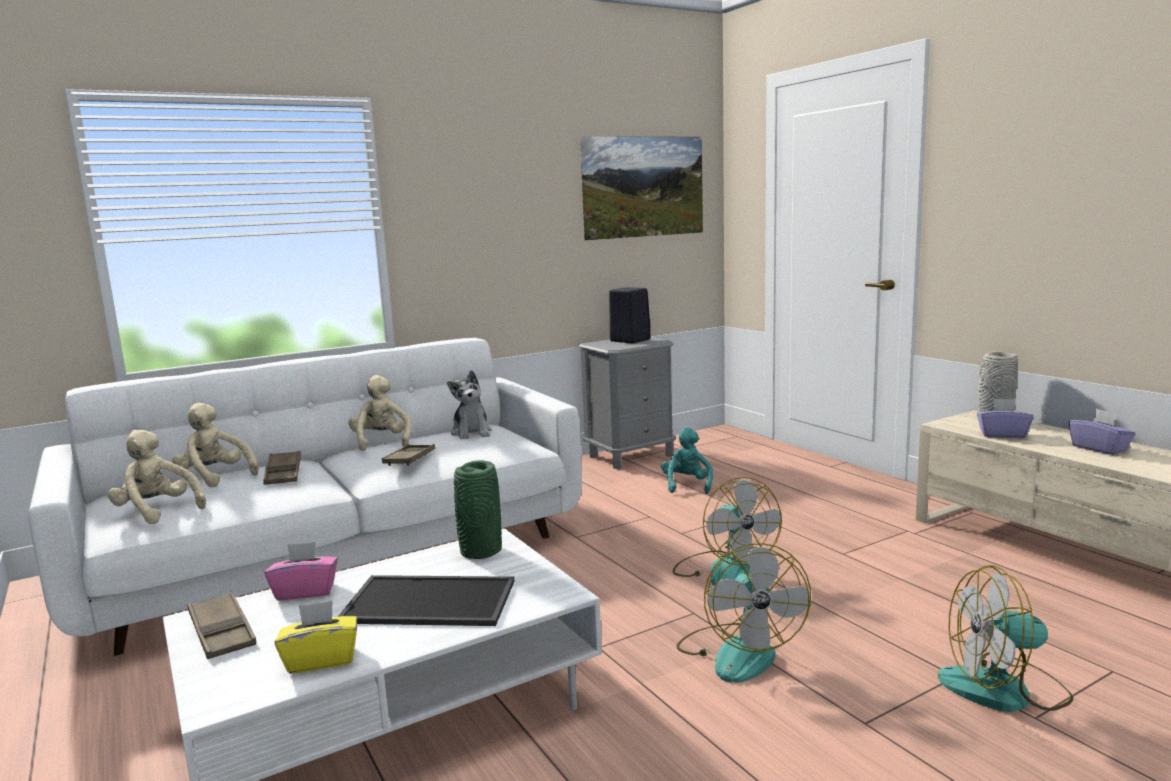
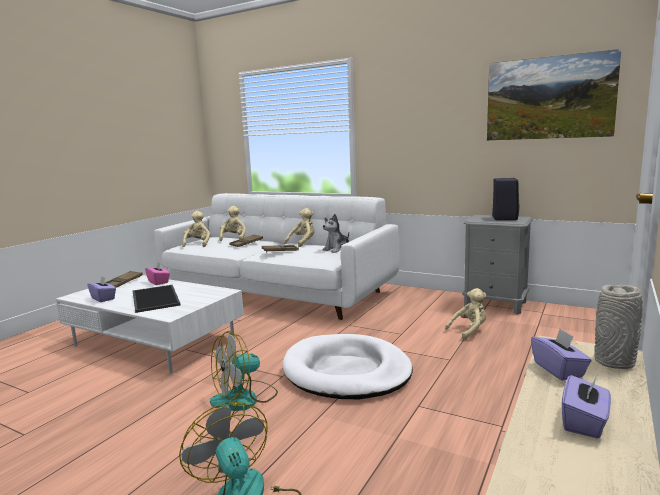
camera: 60 degrees right, 0 degrees up
(321, 660) = (103, 298): yellow tissue box -> purple tissue box
(480, 551) = (211, 292): green vase -> none
(687, 485) = (469, 331): turquoise plush toy -> beige plush toy
(723, 570) = (346, 371): fan -> white dog bed

